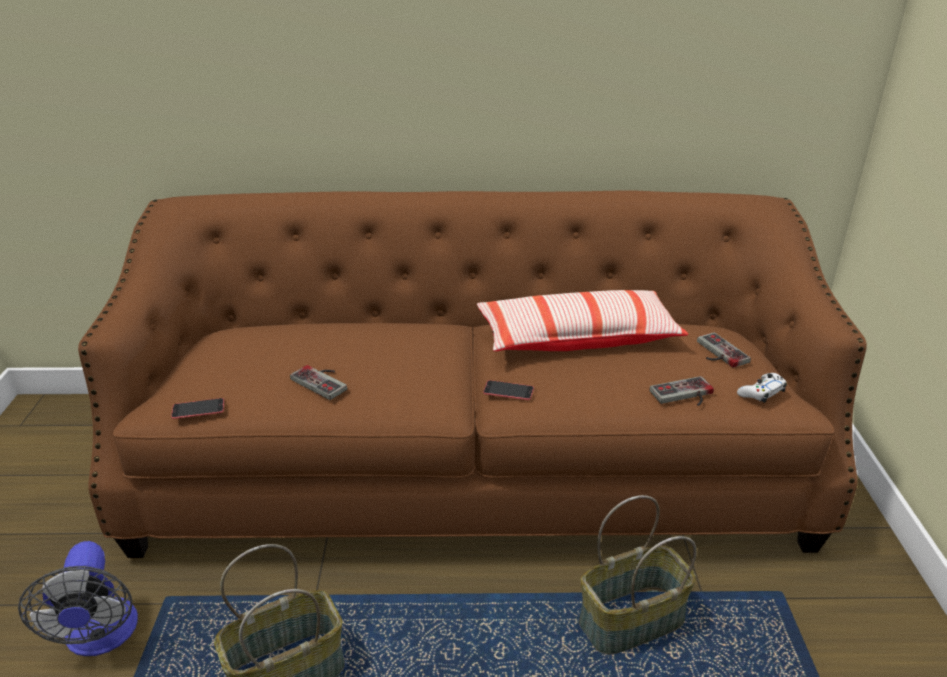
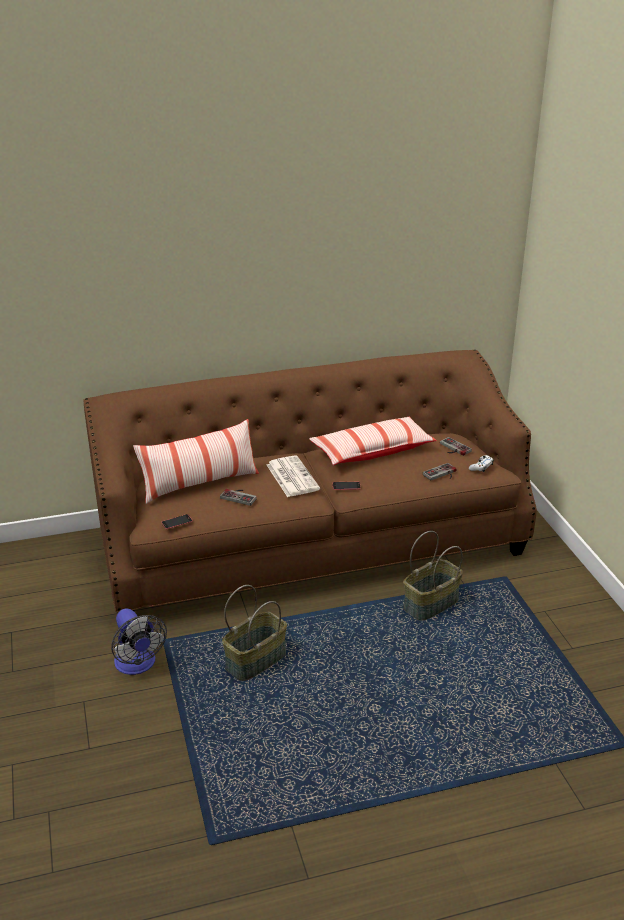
camera: 15 degrees left, 0 degrees up
(276, 351) = (200, 484): none -> pillow
(425, 361) = (291, 477): none -> newspaper

